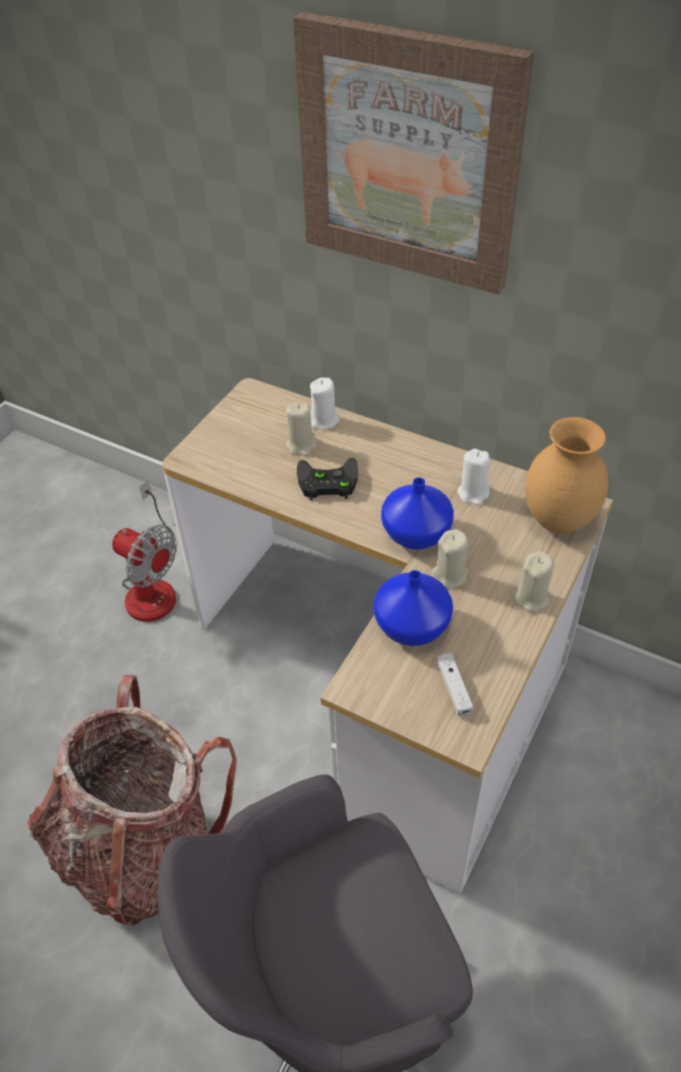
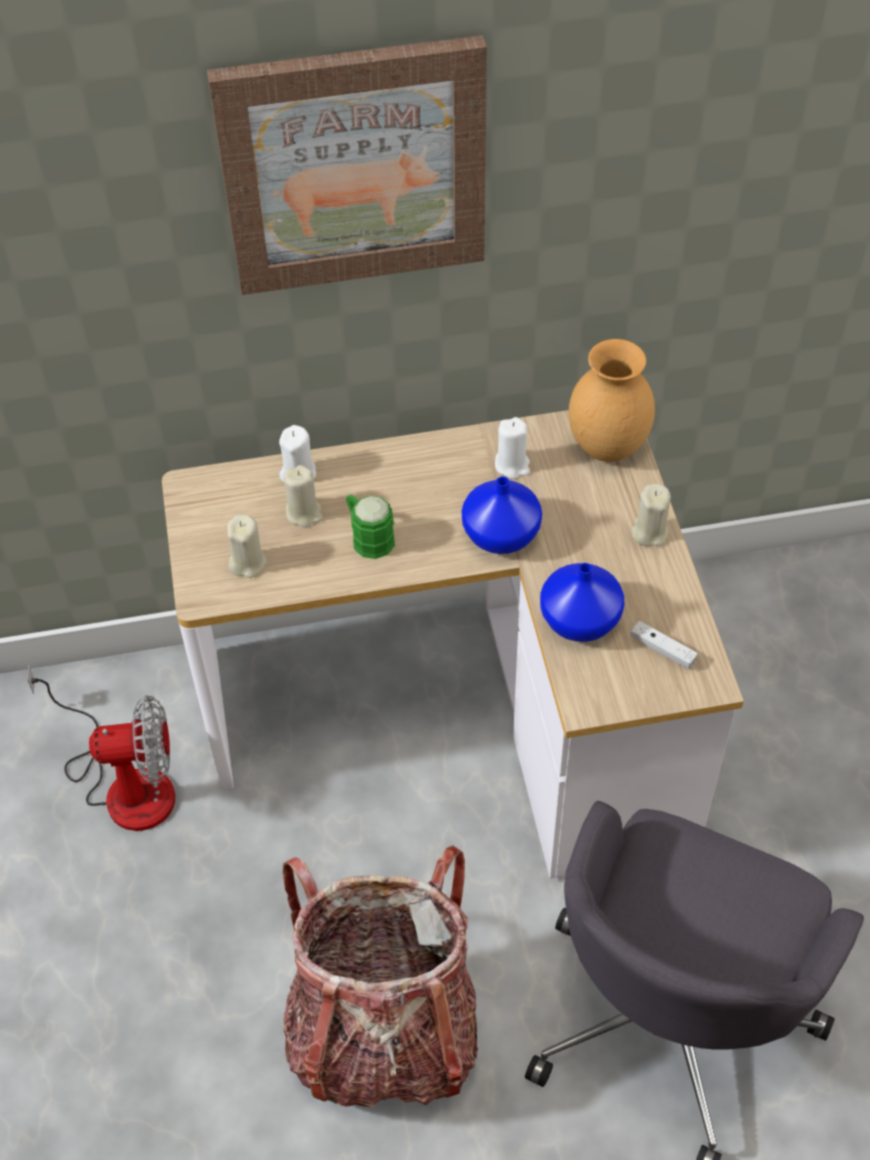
camera: 40 degrees left, 5 degrees up
(325, 483) = (368, 537): black game controller -> green mug
(450, 575) = (566, 554): beige candle -> beige candle (247, 562)

